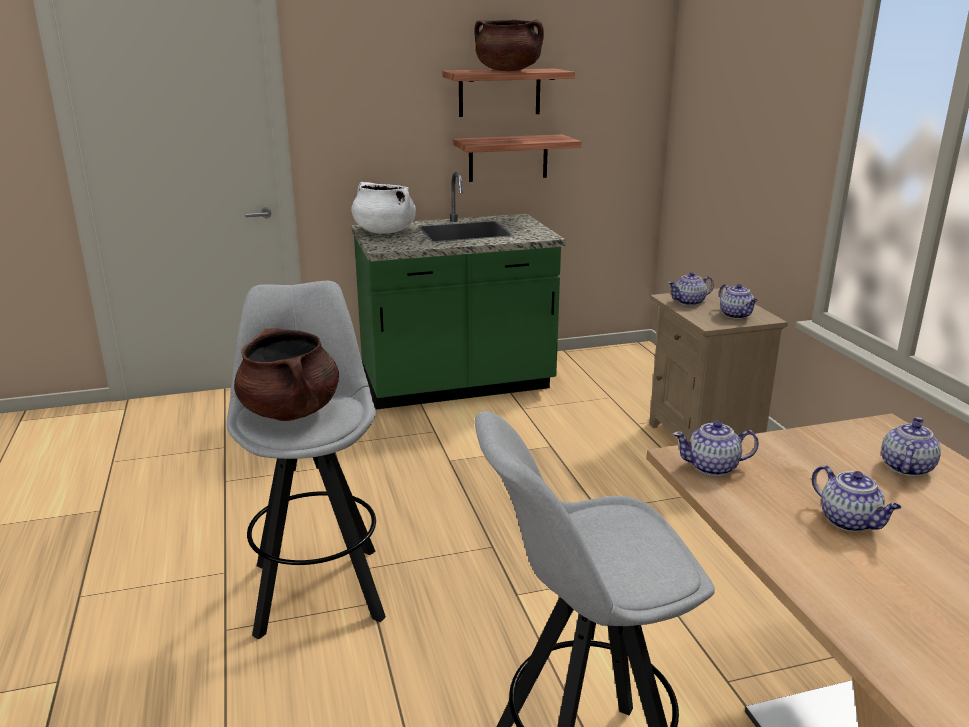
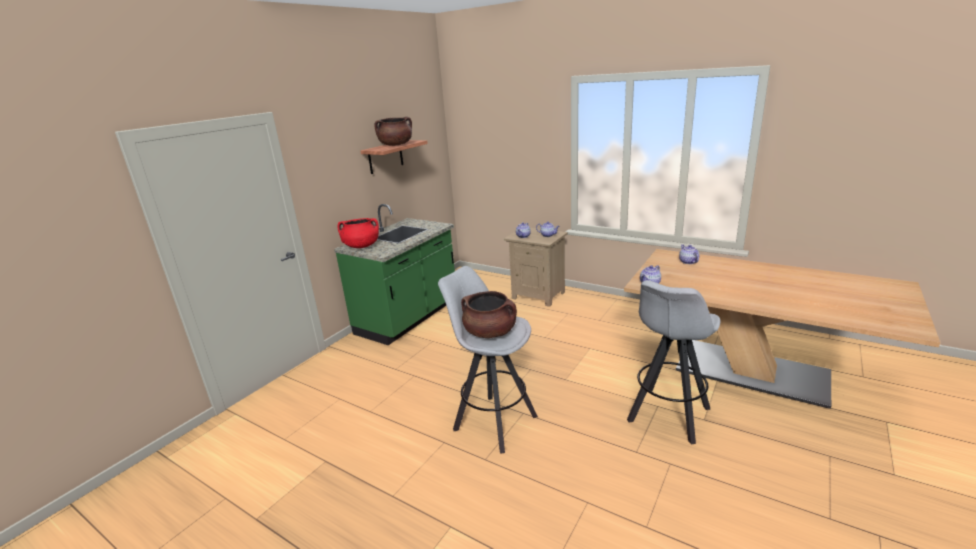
camera: 40 degrees left, 0 degrees up
(384, 231) = (361, 246): white cooking pot -> red cooking pot
(508, 158) = (394, 191): shelf -> none
(850, 521) = (705, 281): teapot -> none

